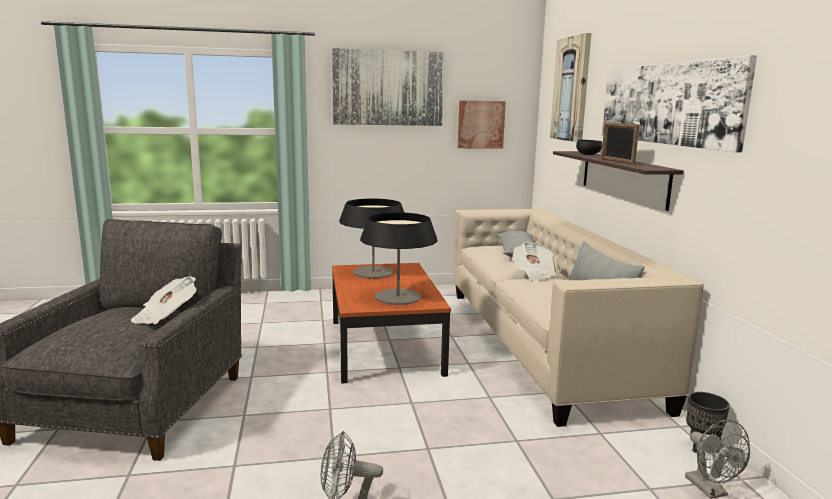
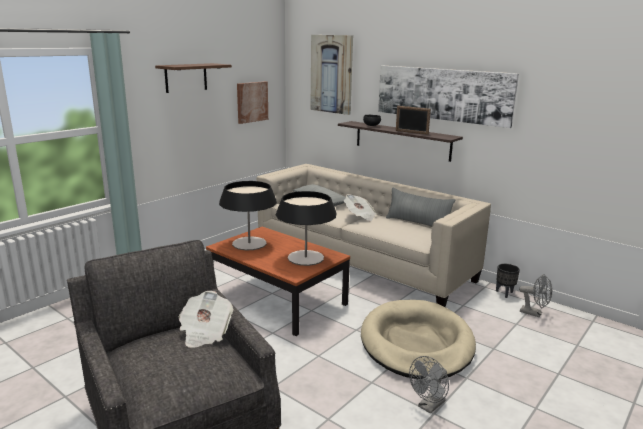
camera: 40 degrees left, 5 degrees up
(388, 88) = (186, 77): picture -> shelf
(455, 445) = (416, 343): none -> beige dog bed

